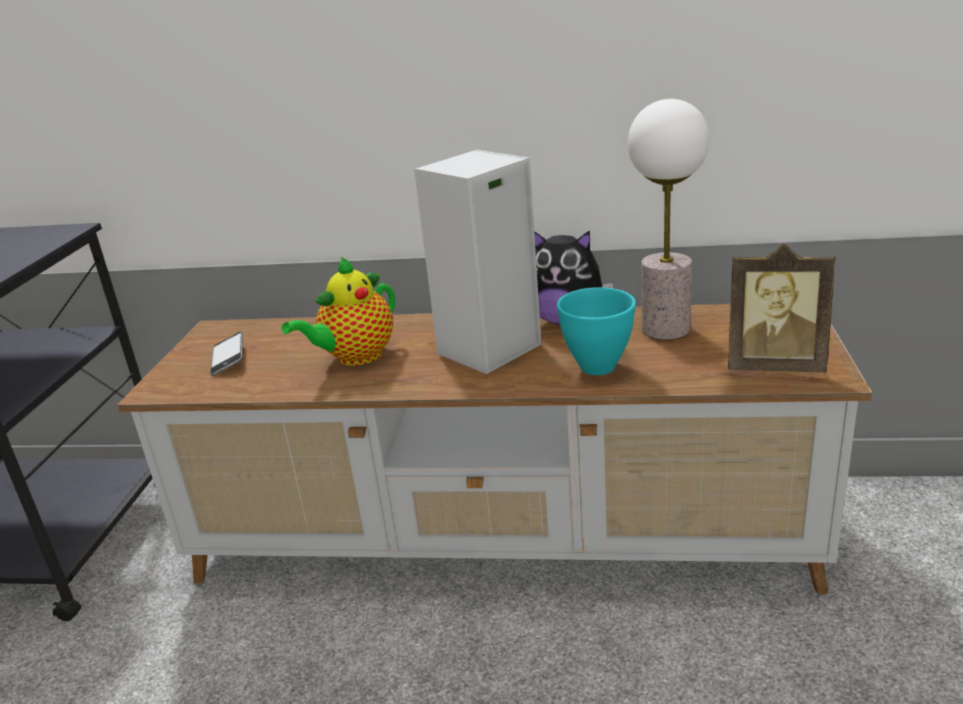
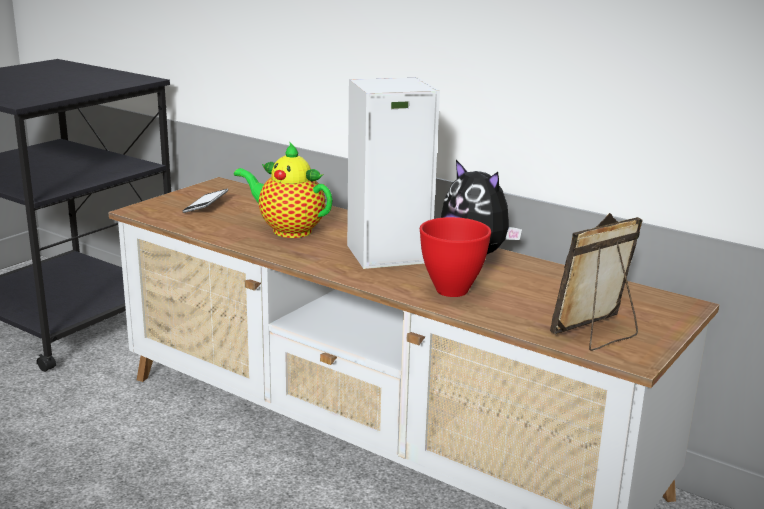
camera: 25 degrees right, 5 degrees down
(355, 357) = (288, 230): teapot -> teapot turned 45 degrees clockwise
(596, 366) = (451, 290): turquoise bowl -> red bowl
(666, 329) = (547, 283): table lamp -> none
(774, 365) = (597, 335): picture frame -> picture frame turned 105 degrees clockwise

